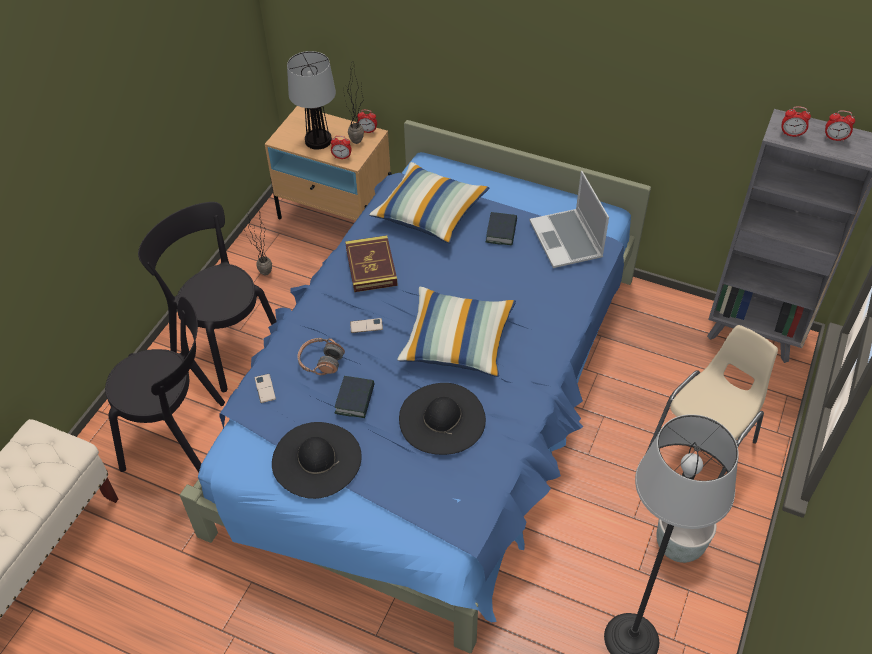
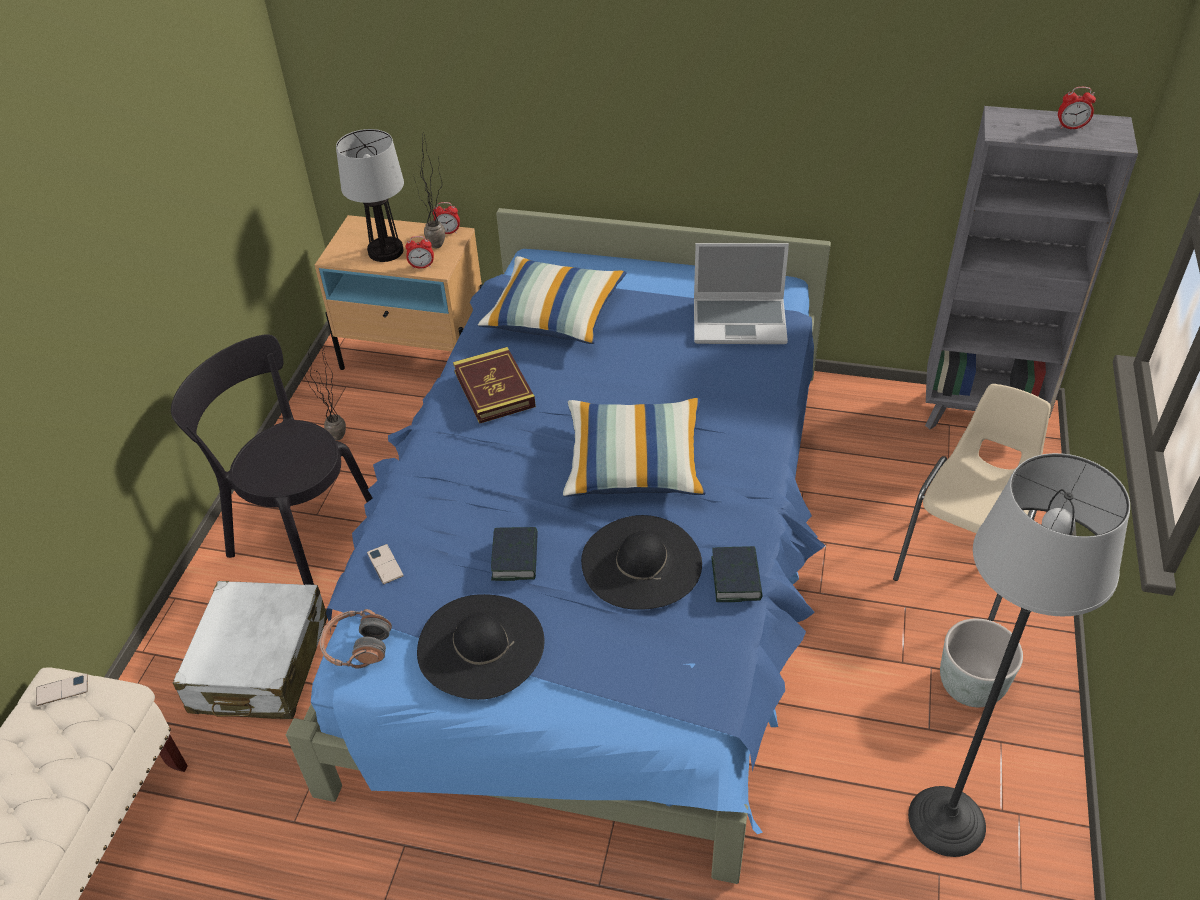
camera: 10 degrees left, 5 degrees down
(179, 436) = (260, 665): black chair -> white suitcase
(321, 361) = (455, 517): headphones -> headphones (357, 646)
(366, 326) = (506, 462): phone -> phone (62, 690)
(501, 232) = (653, 324): book -> book (736, 578)
(567, 240) = (740, 322): laptop -> laptop turned 60 degrees counterclockwise
(791, 134) = (1017, 130): alarm clock -> none

